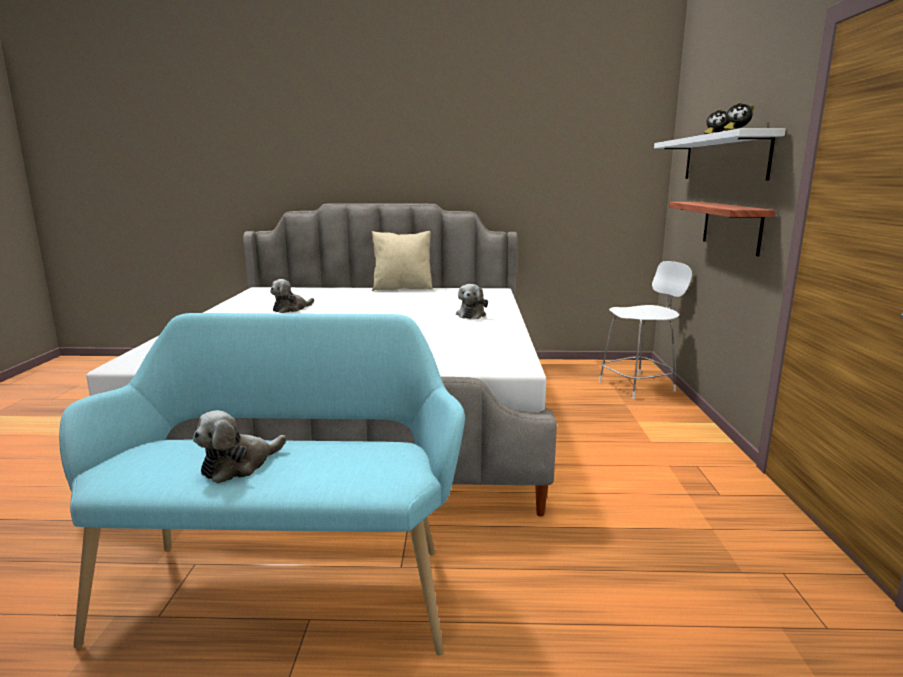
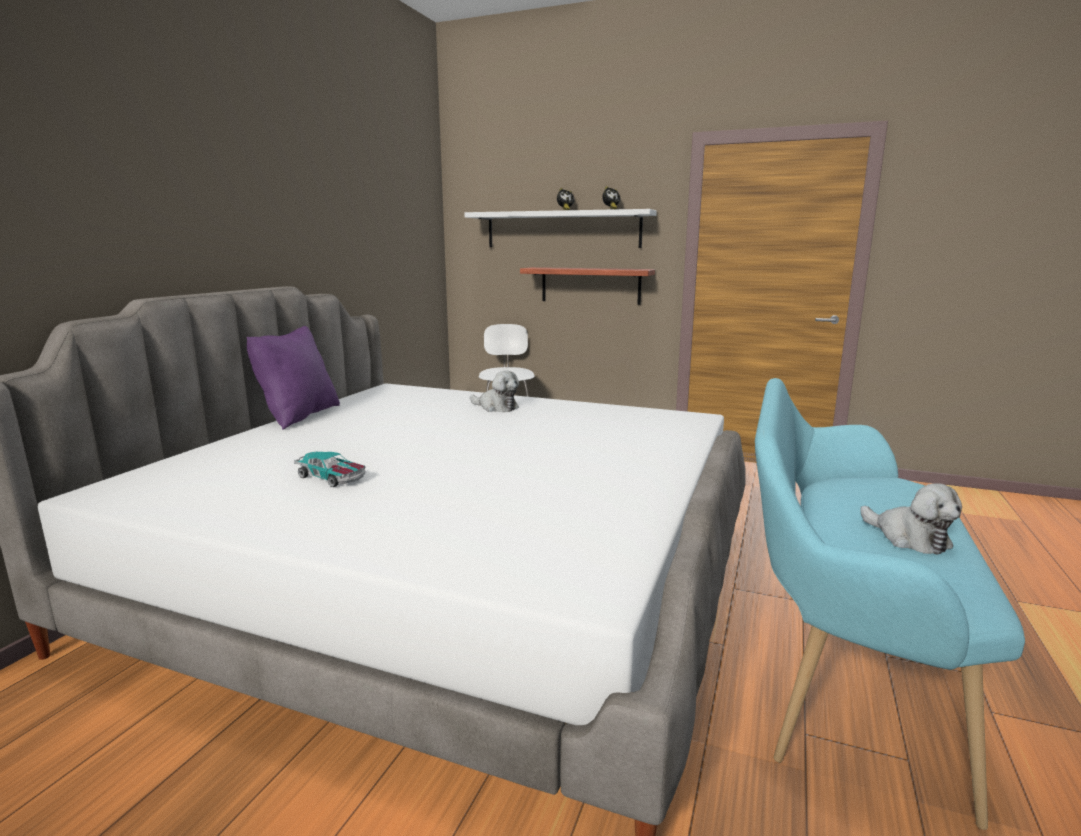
camera: 70 degrees left, 0 degrees up
(291, 309) = (332, 478): plush toy -> toy car
(402, 288) = (298, 416): beige pillow -> purple pillow

